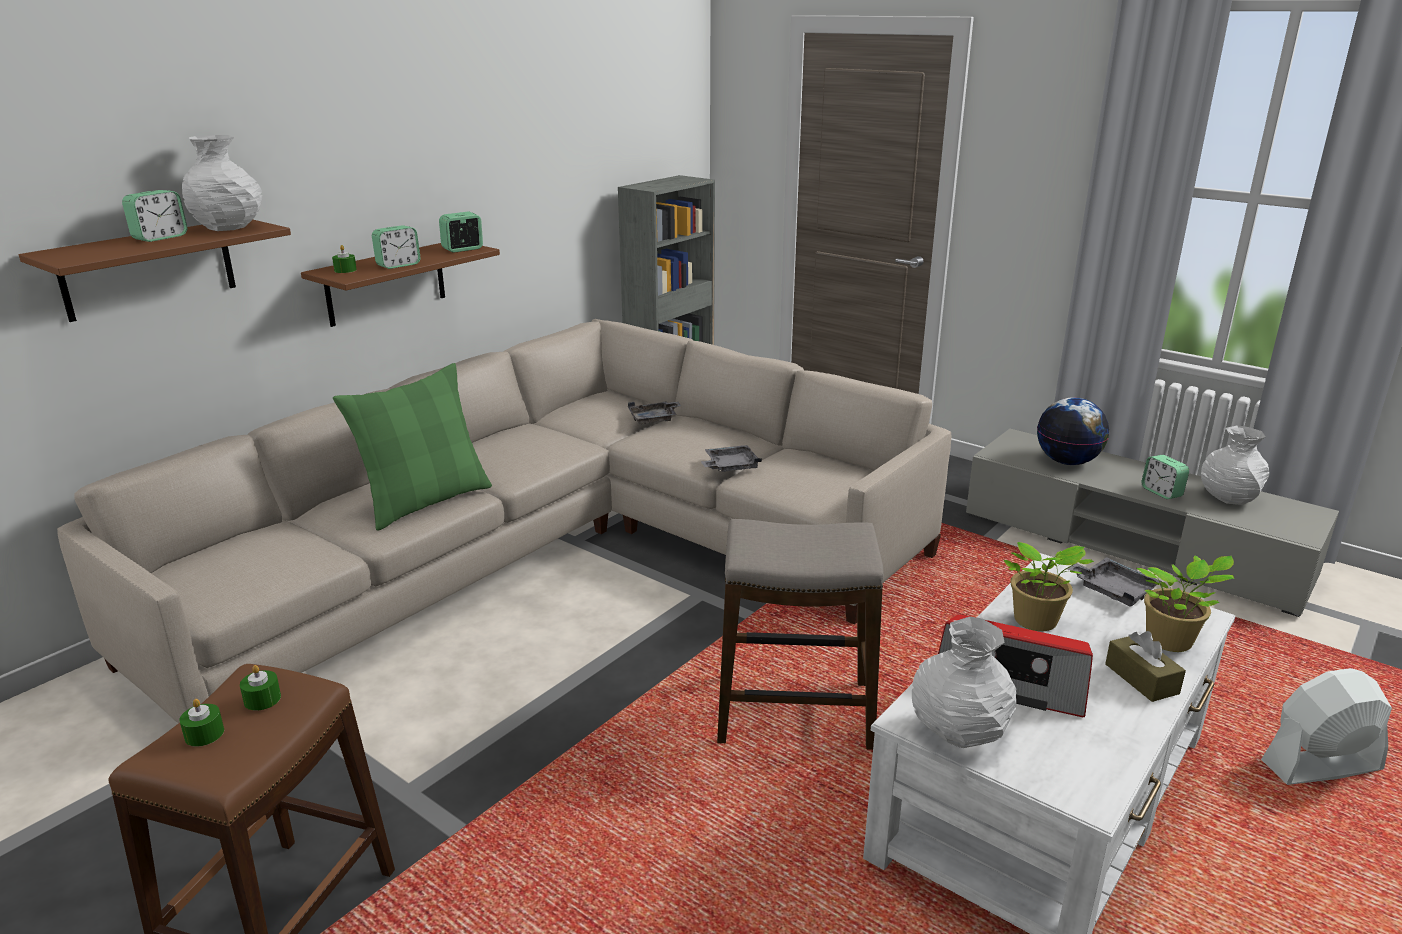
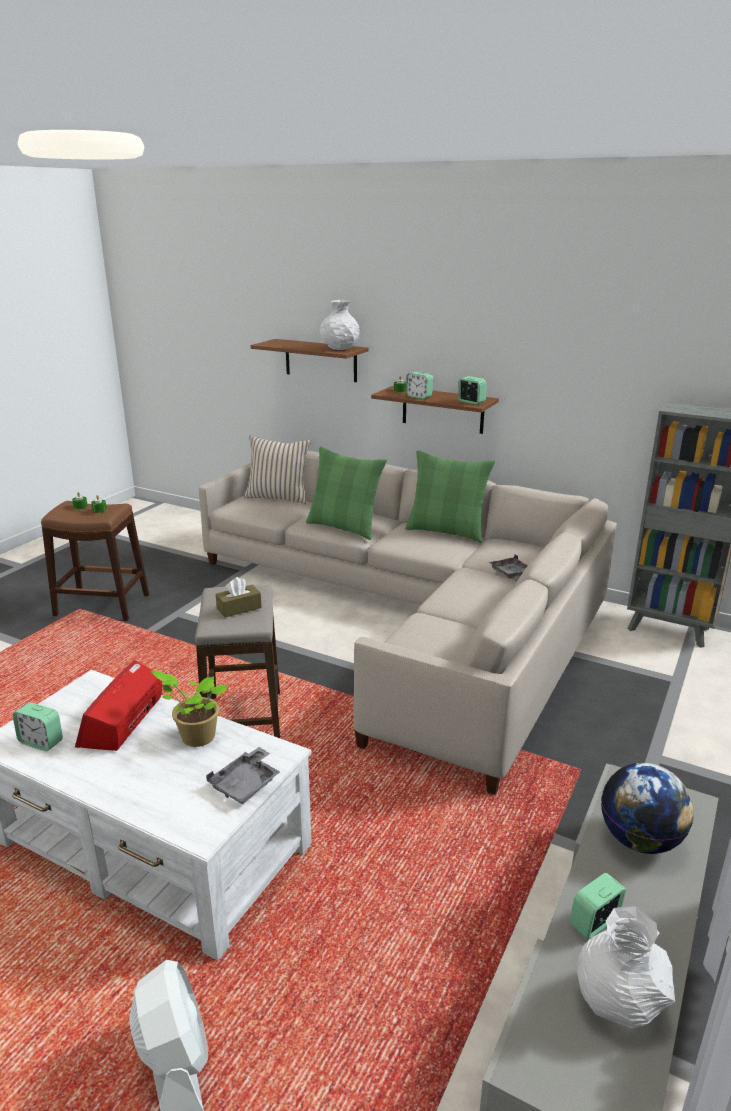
camera: 80 degrees right, 0 degrees up
(160, 237) = (312, 345): alarm clock -> alarm clock (41, 742)
(224, 549) = (278, 497): none -> beige pillow
(505, 436) = (446, 531): none -> green pillow
(730, 466) = (439, 610): grey tray -> none
(960, 733) = (74, 698): white vase -> none
(1141, 679) = (114, 782): brown tissue box -> brown tissue box (239, 608)
(1172, 642) = (162, 807): potted plant -> none

